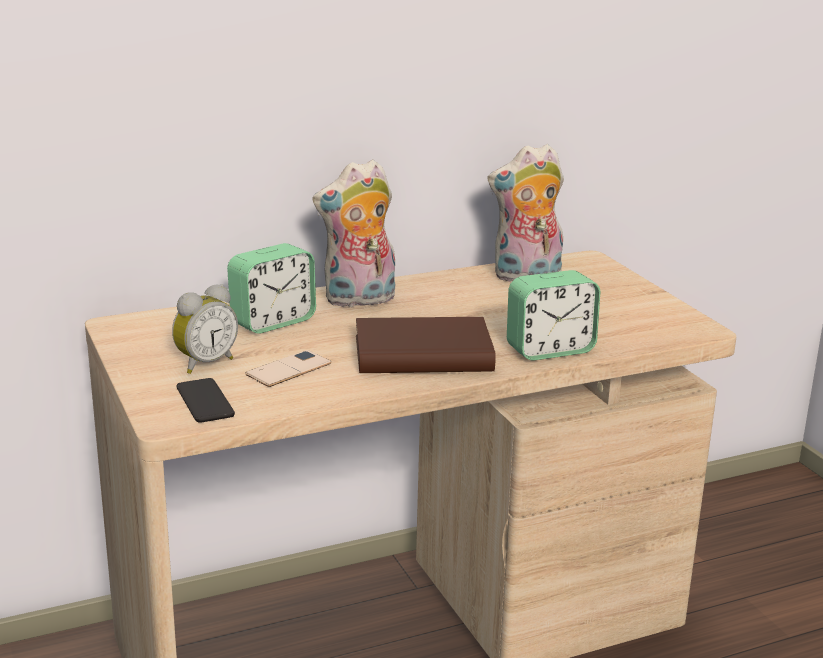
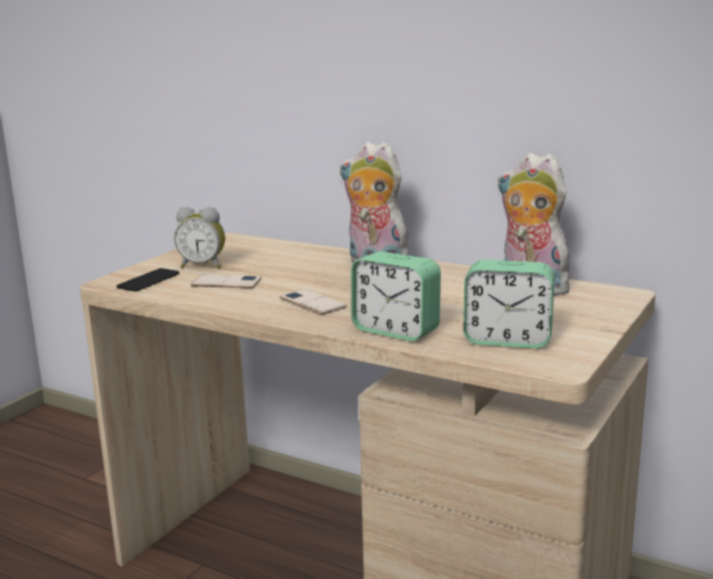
camera: 55 degrees right, 5 degrees down
(273, 322) = (294, 260): alarm clock -> alarm clock (507, 340)
(423, 355) = (312, 302): brown book -> phone

